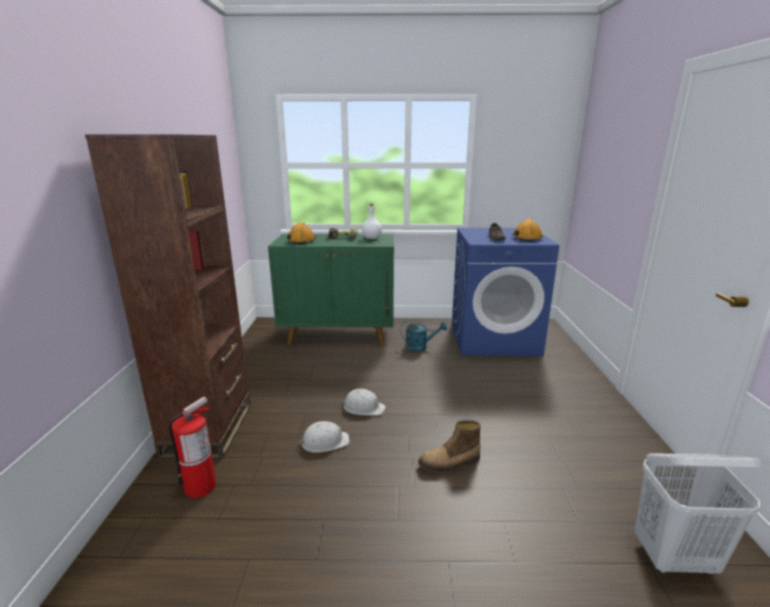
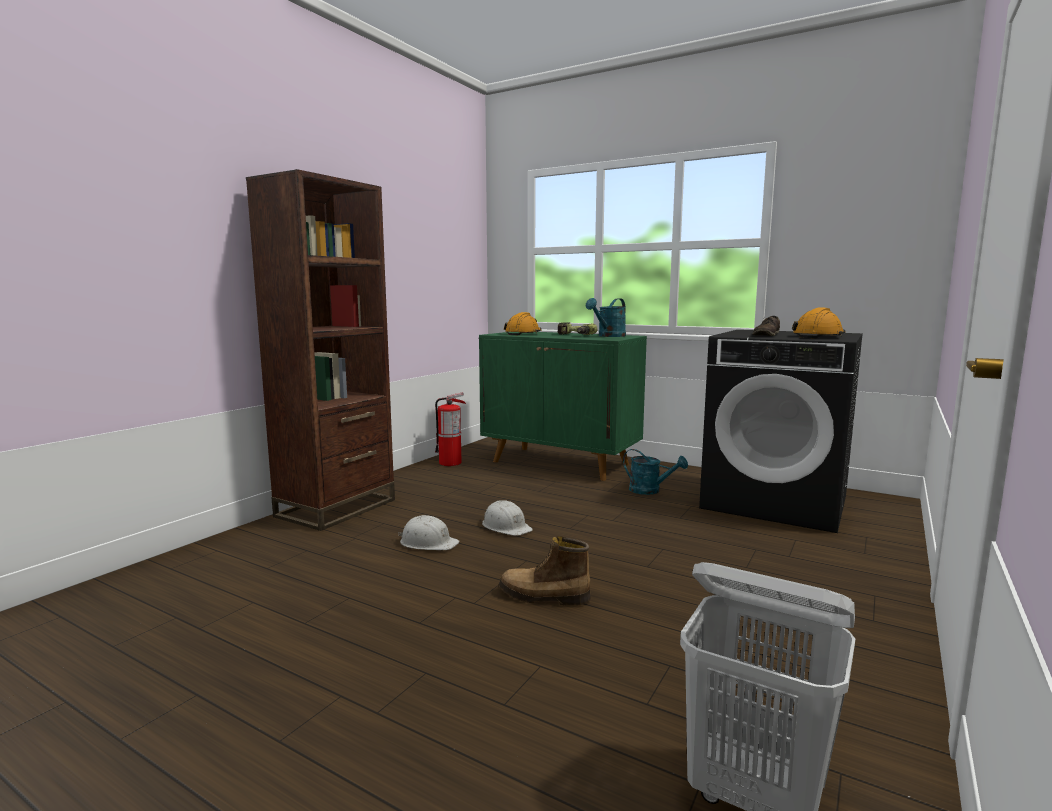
camera: 30 degrees right, 10 degrees down
(201, 486) = (280, 543): fire extinguisher -> fire extinguisher (450, 463)
(372, 238) = (608, 336): white bottle -> turquoise watering can
(494, 339) = (776, 502): blue washing machine -> black washing machine

